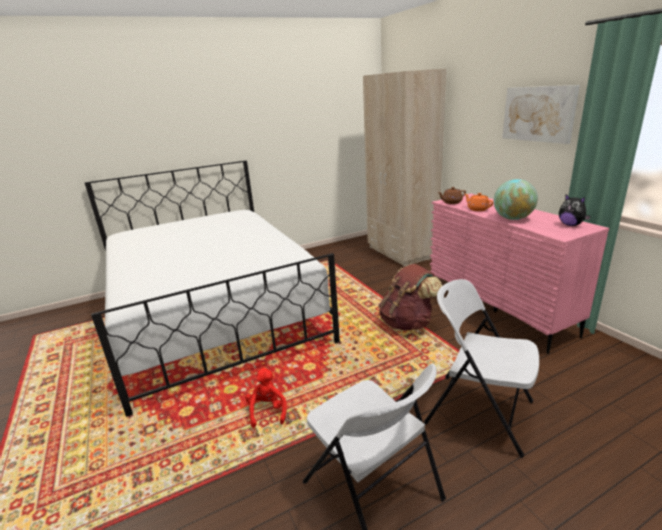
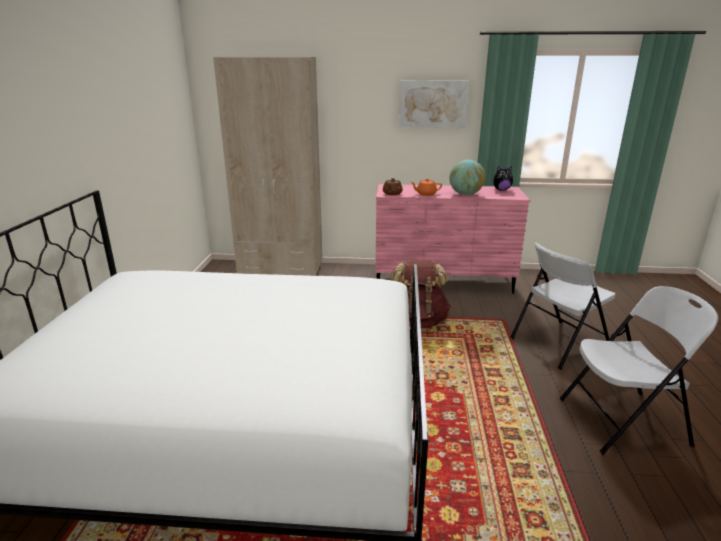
camera: 60 degrees left, 0 degrees up
(267, 411) = (491, 447): red plush toy -> none

